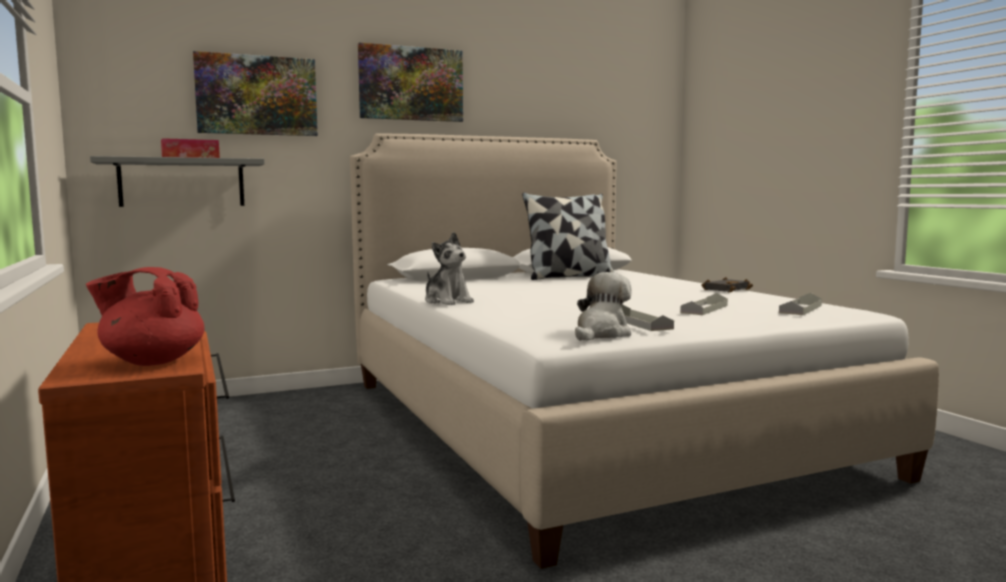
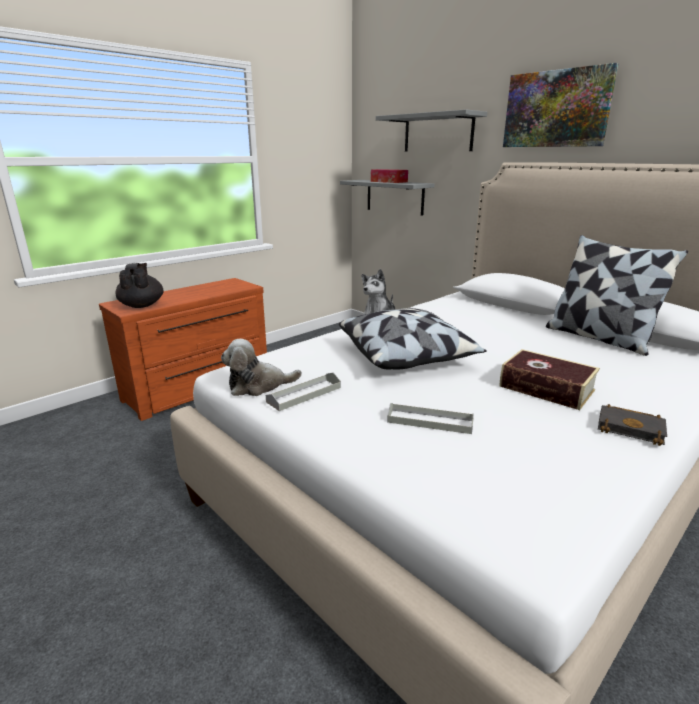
camera: 70 degrees right, 15 degrees up
(152, 361) = (142, 305): red teapot -> black teapot
(257, 95) = (438, 133): picture -> grey shelf
(567, 302) = (407, 356): none -> pillow
(601, 334) = (258, 386): plush toy -> plush toy turned 150 degrees clockwise
(659, 291) = (546, 388): none -> book
(800, 309) = (487, 488): grey tray -> none

